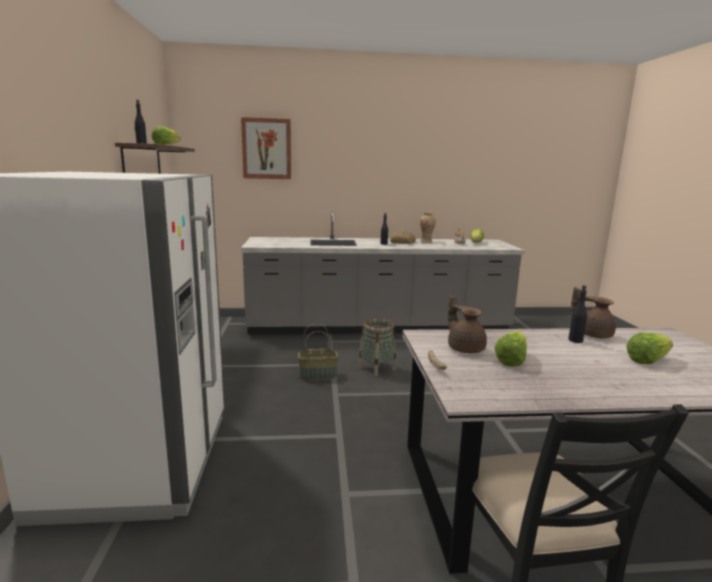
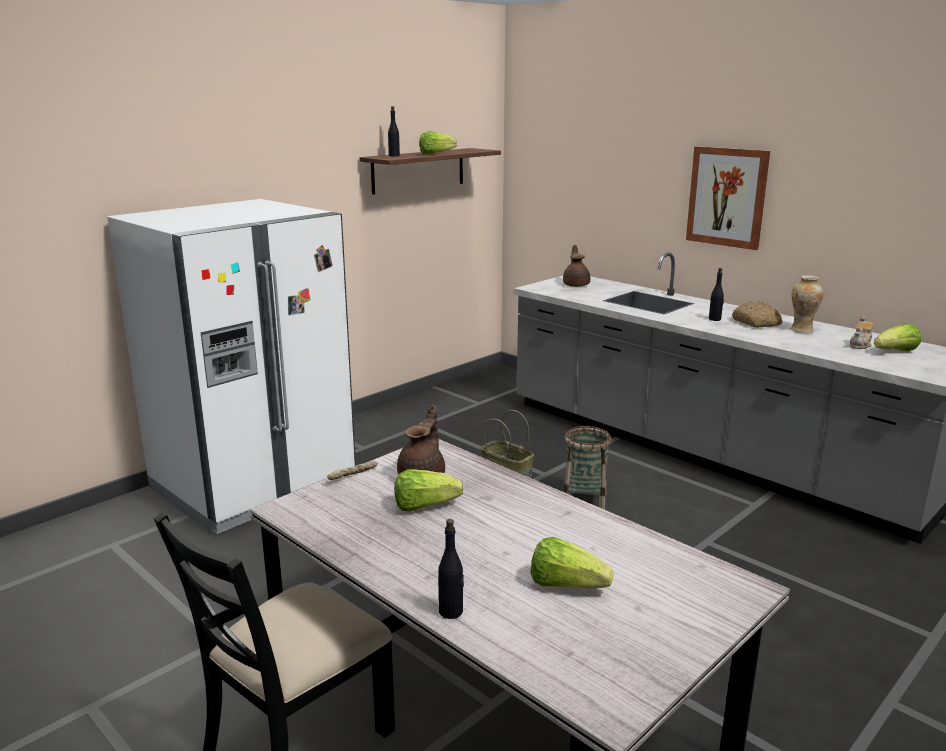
camera: 50 degrees right, 5 degrees up
(266, 149) = (604, 148): picture -> picture (727, 197)
(575, 340) = (566, 527): black bottle -> black bottle (451, 611)
(592, 334) = (617, 533): brown teapot -> brown teapot (576, 285)

